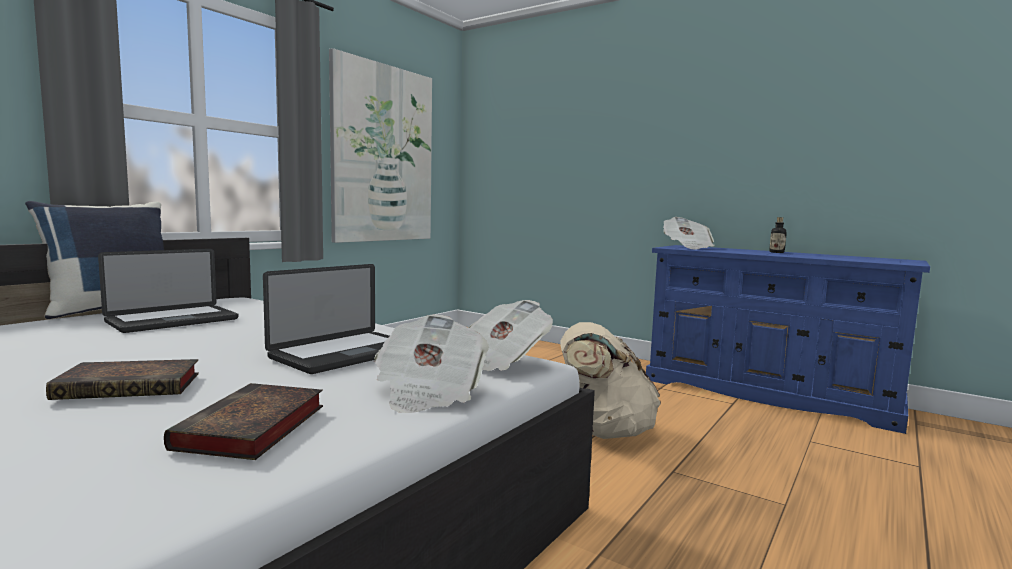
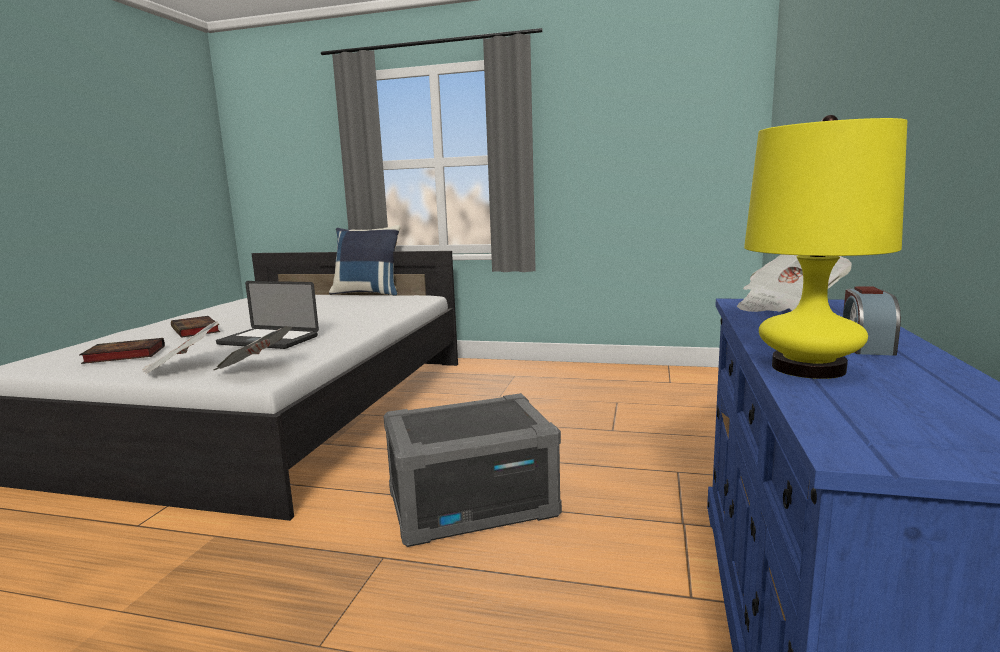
camera: 70 degrees right, 5 degrees up
(173, 321) = (339, 305): laptop -> none
(383, 154) = (625, 161): picture -> none
(603, 431) = (472, 503): beige backpack -> grey storage box
(776, 252) = (865, 346): bottle -> alarm clock
(813, 257) = (808, 368): none -> yellow table lamp

